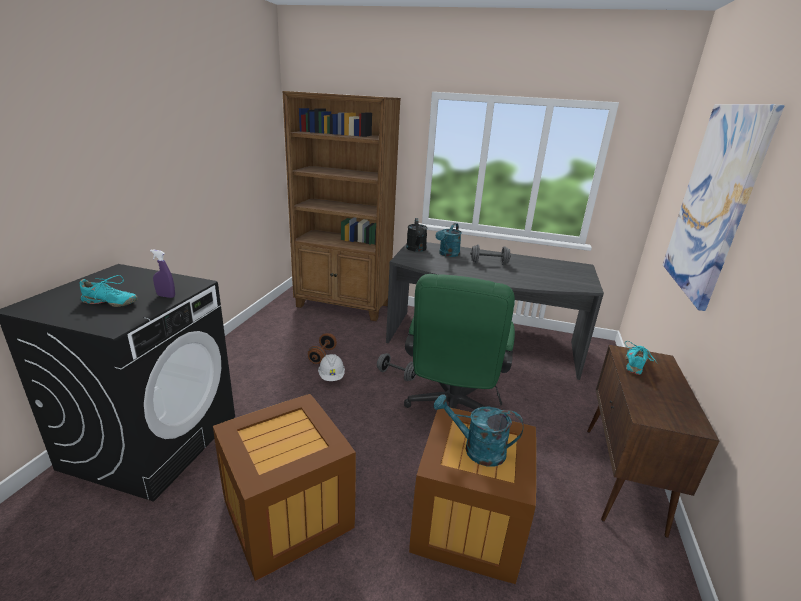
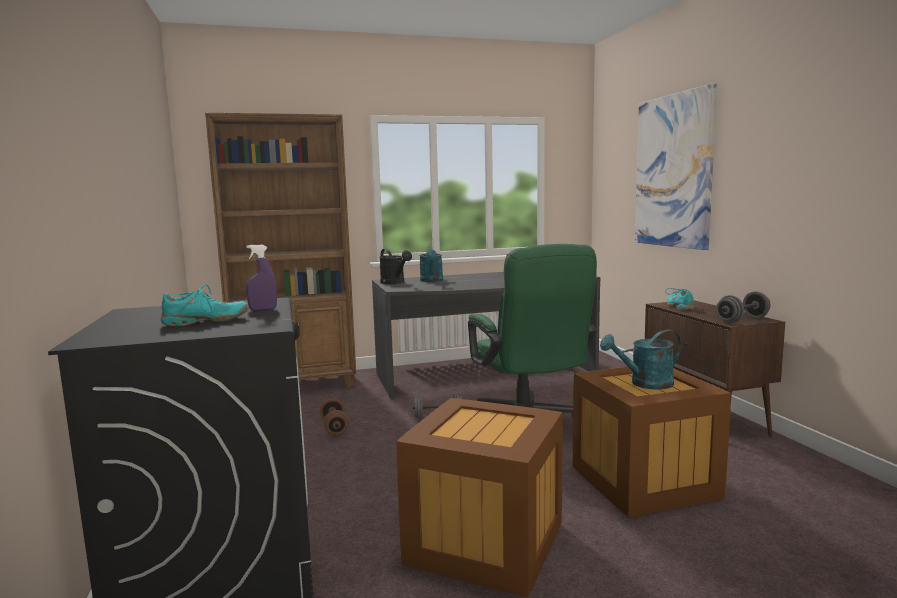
camera: 30 degrees left, 15 degrees down
(331, 376) = (371, 439): white hard hat -> none
(489, 263) = (480, 279): grey dumbbell -> grey dumbbell (742, 320)

